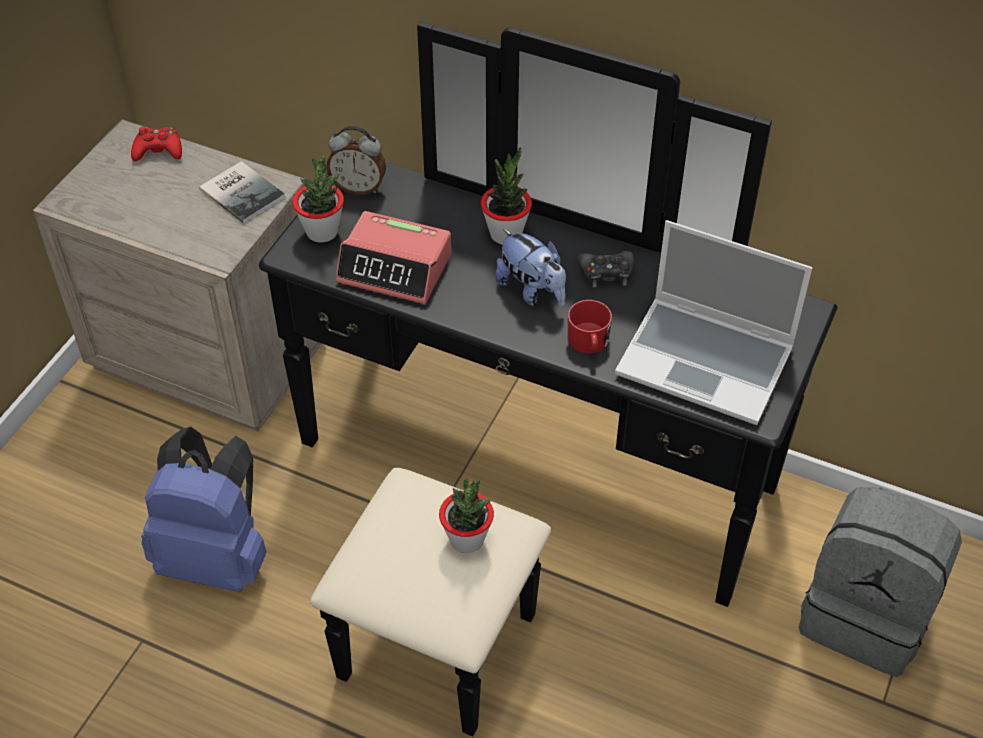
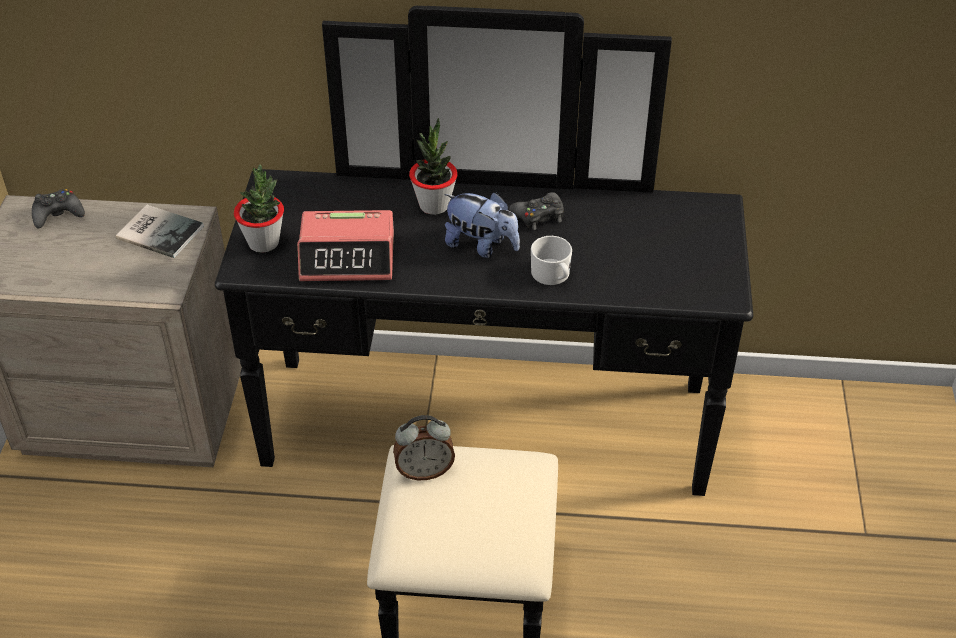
camera: 20 degrees left, 5 degrees down
(158, 150) = (58, 214): red game controller -> black game controller
(217, 557) = (222, 591): blue backpack -> none
(358, 187) = (279, 197): alarm clock -> alarm clock (424, 471)
(467, 539) = (493, 485): potted plant -> none
(589, 343) = (553, 276): red mug -> white mug
(707, 361) = (661, 265): laptop -> none
(866, 615) = (819, 468): grey backpack -> none

